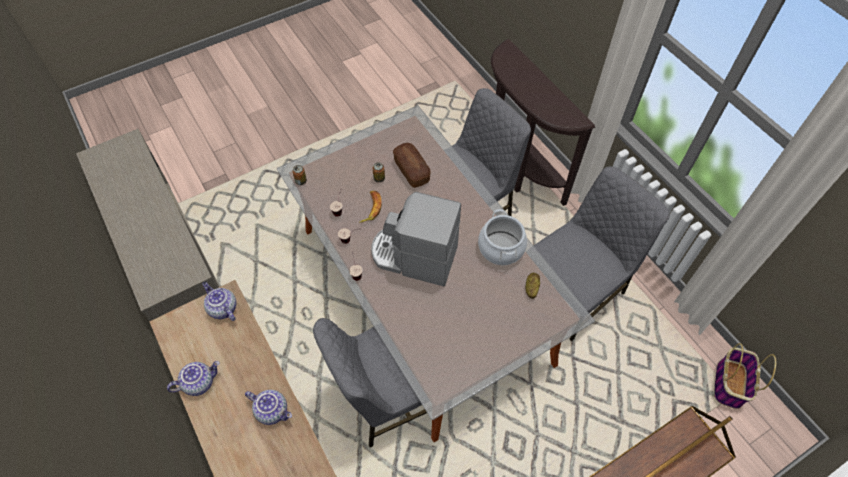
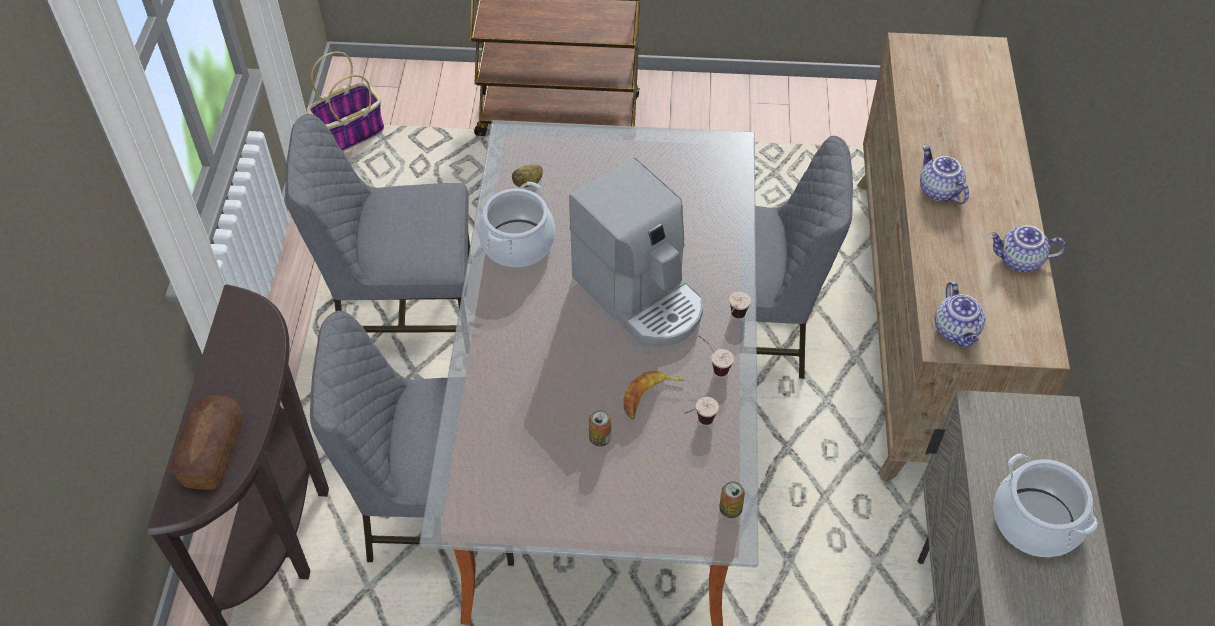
camera: 145 degrees left, 5 degrees down
(149, 230) = (1035, 522): none -> cooking pot
(411, 170) = (539, 421): bread -> bread (212, 451)

